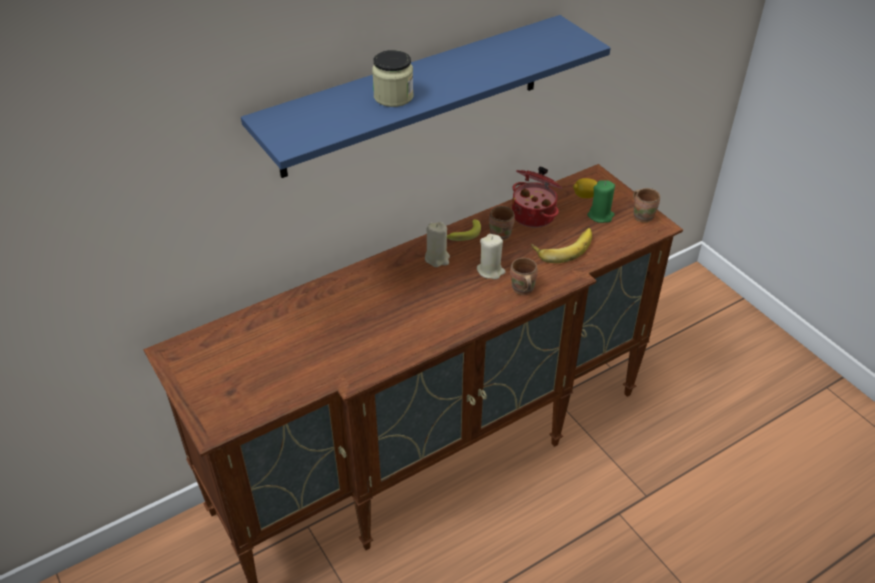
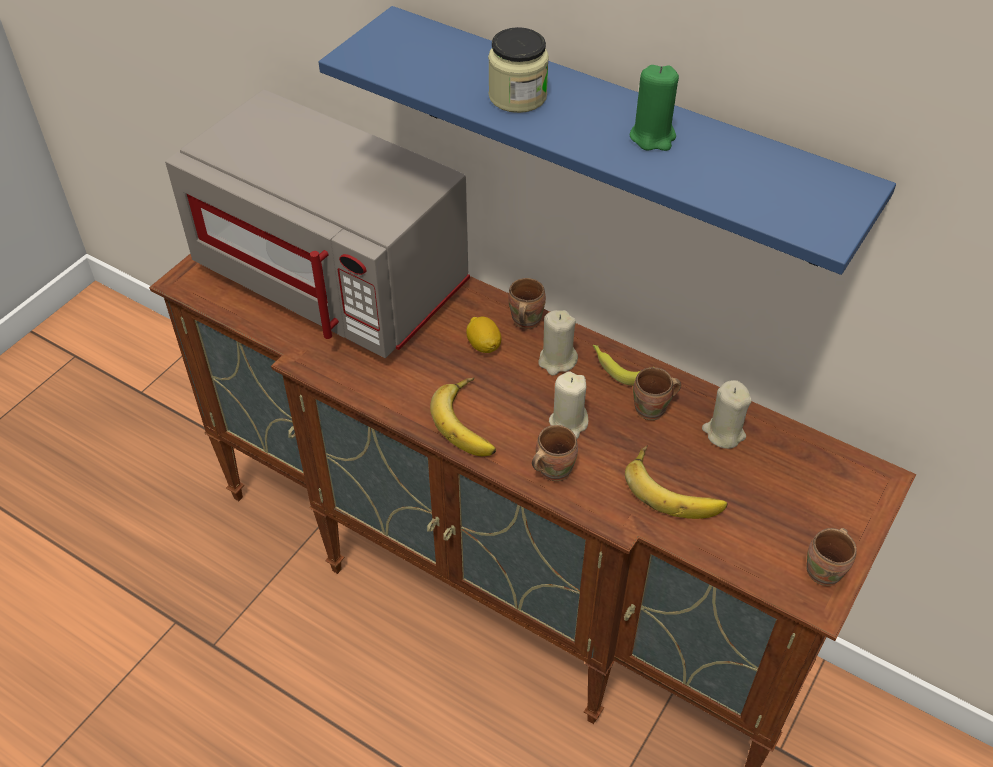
camera: 65 degrees right, 5 degrees up
(280, 340) = (334, 278): none -> grey microwave
(393, 261) = (524, 320): none -> brown mug
(463, 312) = (471, 422): none -> banana
(534, 214) = (723, 433): cooking pot -> beige candle
(585, 196) = (815, 480): lemon -> lemon (483, 345)
(600, 216) = (782, 514): green candle -> green candle (652, 137)

